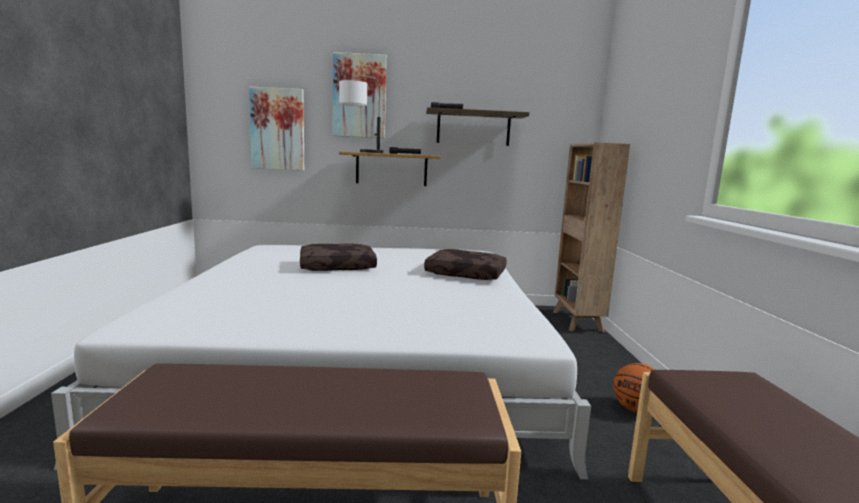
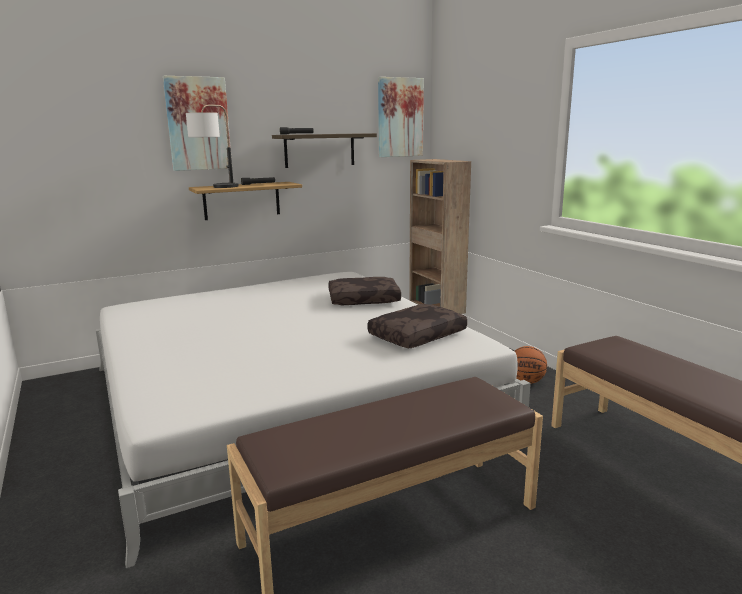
camera: 25 degrees left, 5 degrees up
(278, 129) = (104, 168): picture -> picture (400, 117)
(338, 266) = (242, 315): brown pillow -> brown pillow (417, 335)

